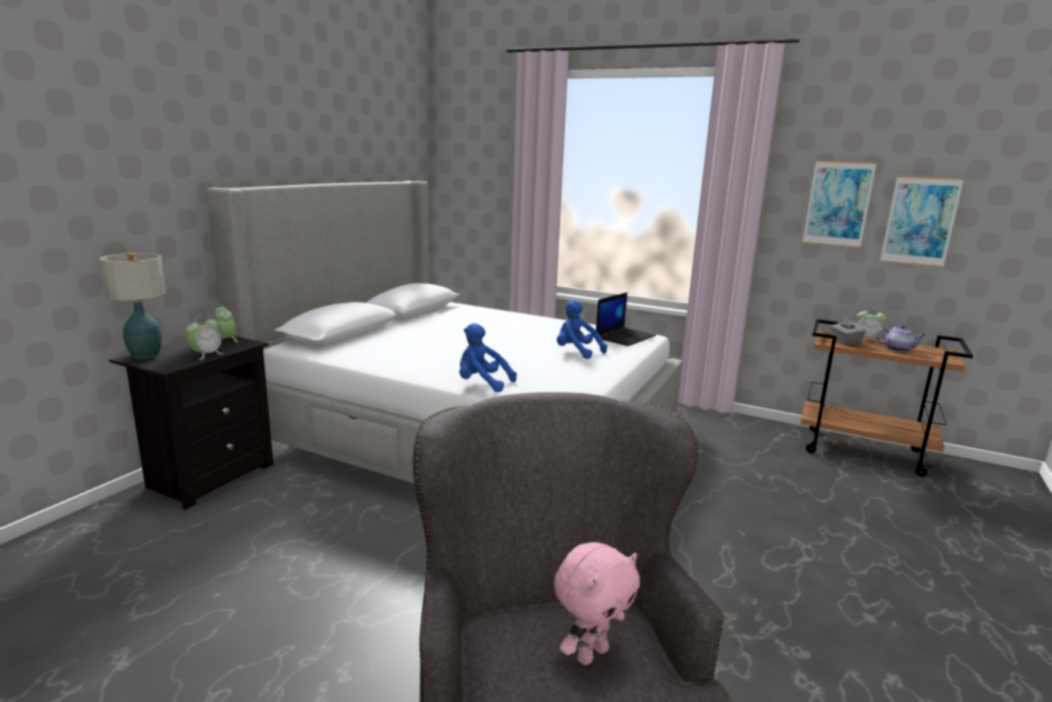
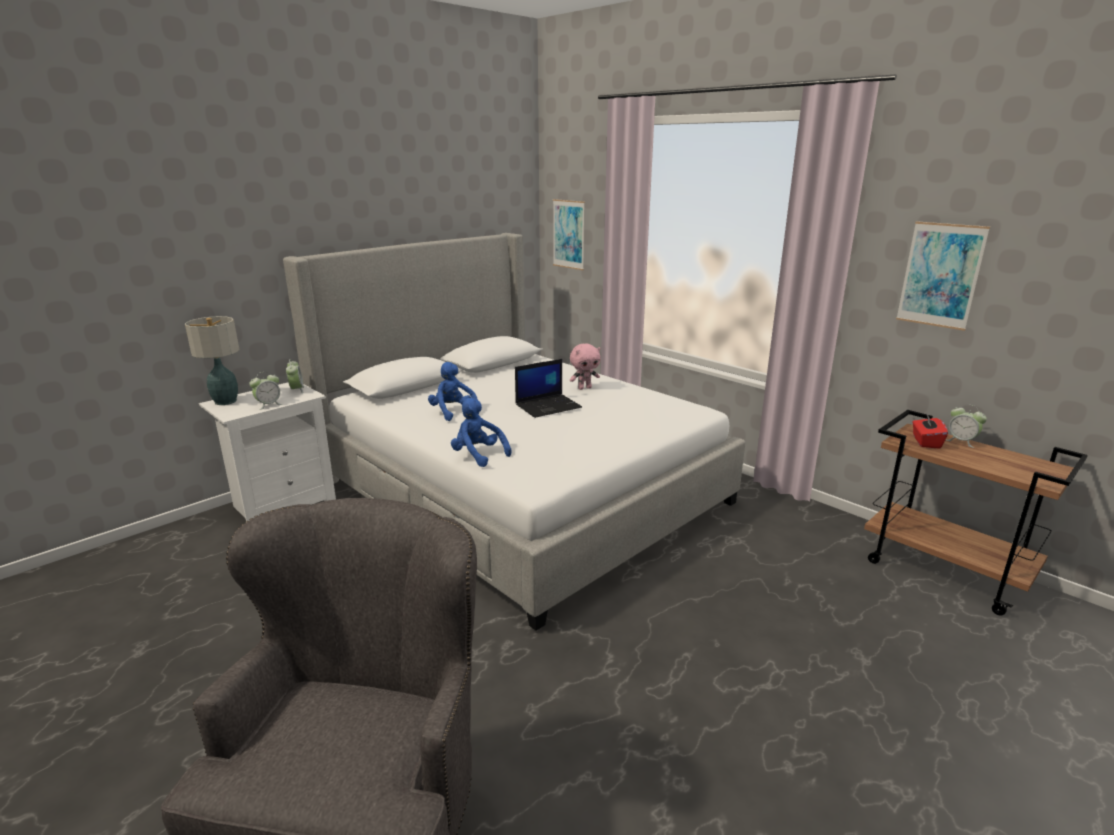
camera: 20 degrees right, 5 degrees up
(208, 476) = (282, 503): black nightstand -> white nightstand
(576, 352) = (604, 426): blue plush toy -> blue plush toy (453, 412)
(591, 653) = (349, 743): pink plush toy -> pink plush toy (584, 388)
(625, 337) = (674, 411): laptop -> laptop (548, 406)
(844, 341) = (925, 442): grey tissue box -> red tissue box
(898, 349) = (988, 460): teapot -> none
(920, 221) = (1042, 303): picture -> picture (568, 234)

